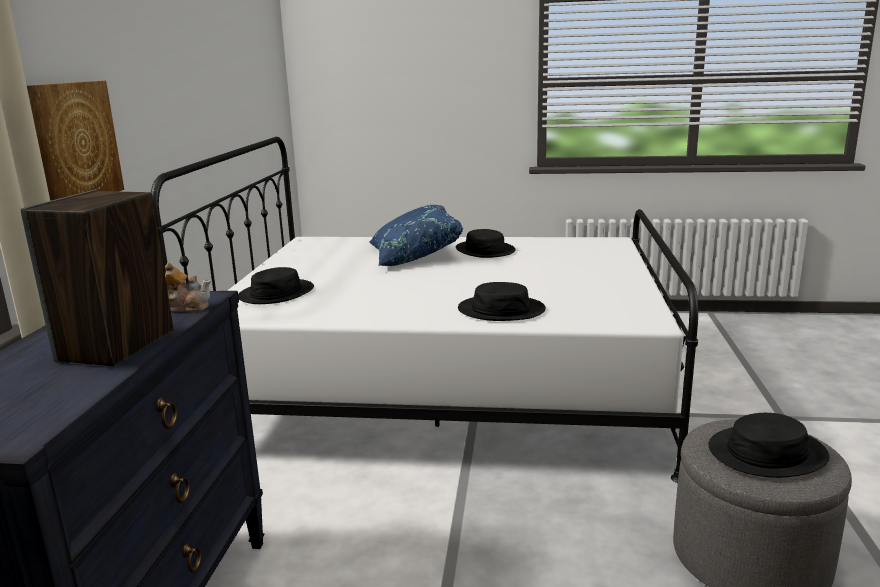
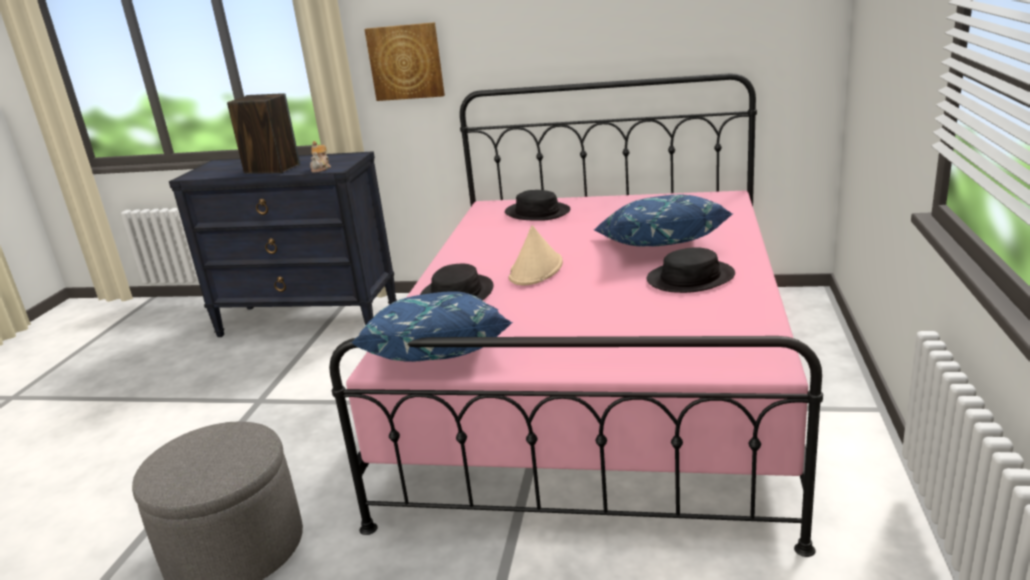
camera: 95 degrees right, 5 degrees up
(447, 387) = (597, 386): white bed -> pink bed
(450, 287) = (536, 270): none -> beige hat
(624, 307) = (437, 353): none -> blue pillow
(766, 453) = (202, 456): black hat -> none

